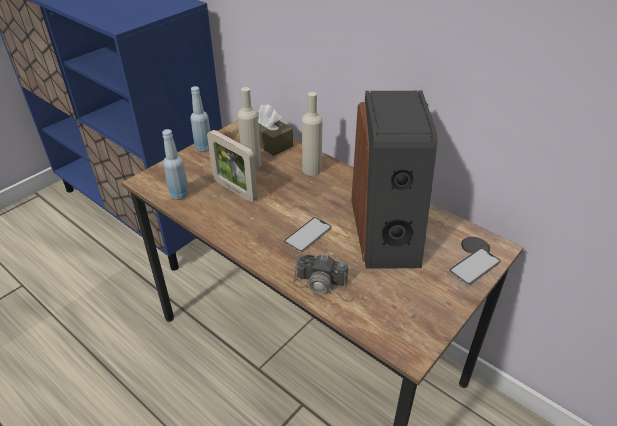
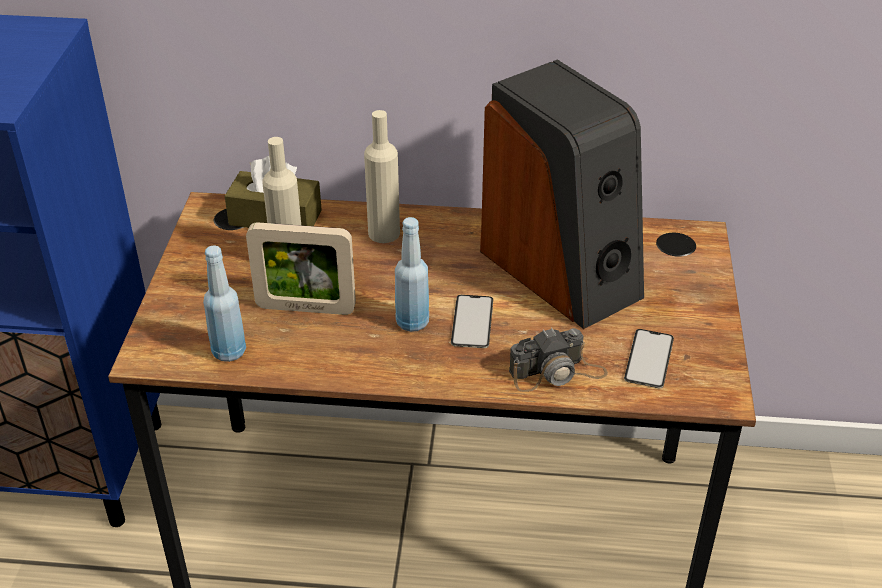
camera: 35 degrees left, 0 degrees up
(203, 148) = (183, 268): blue bottle -> blue bottle (412, 322)
(475, 266) = (698, 268): phone -> phone (649, 359)

